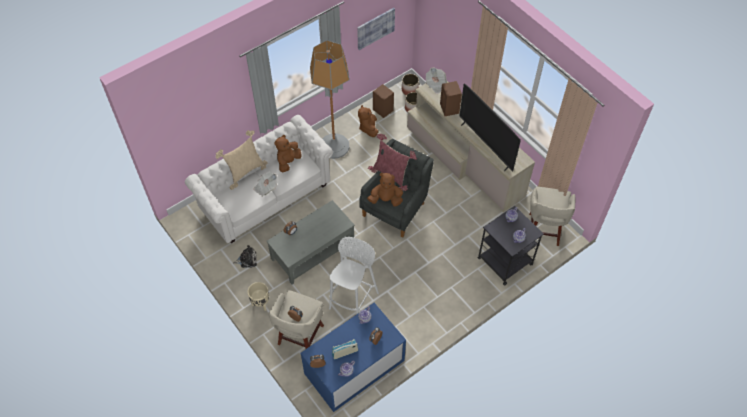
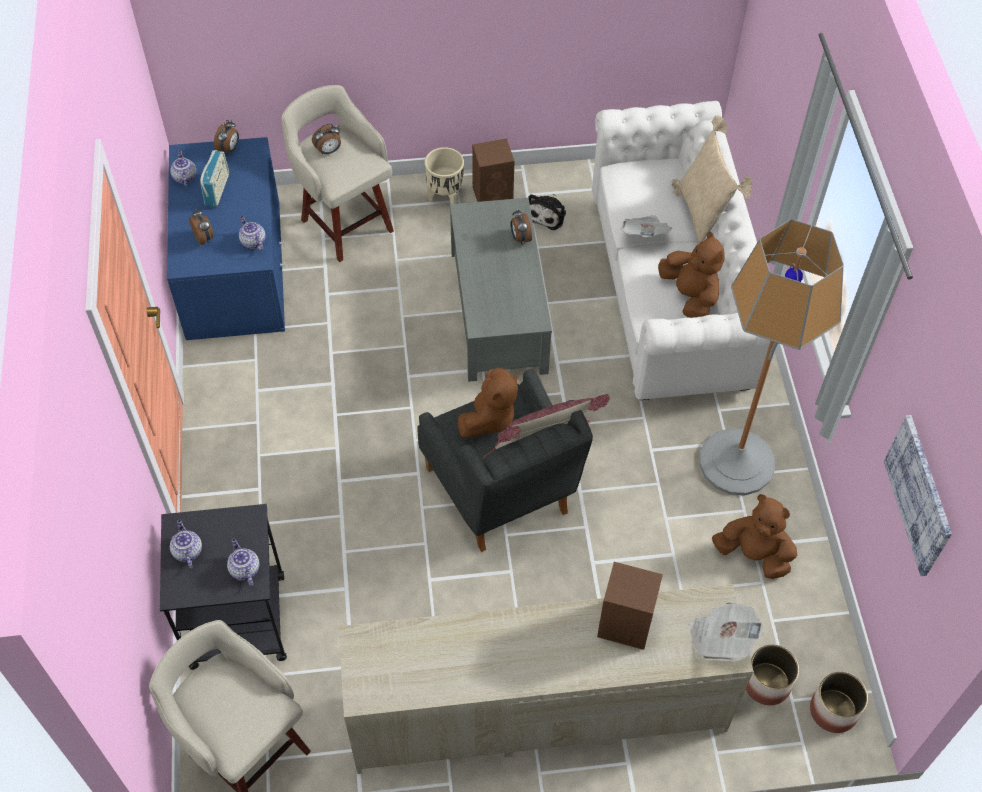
camera: 120 degrees right, 0 degrees up
(352, 298) = (358, 324): white stool -> none
(382, 109) = (797, 613): brown speaker -> brown speaker (493, 195)
(486, 145) = (463, 636): television -> none

